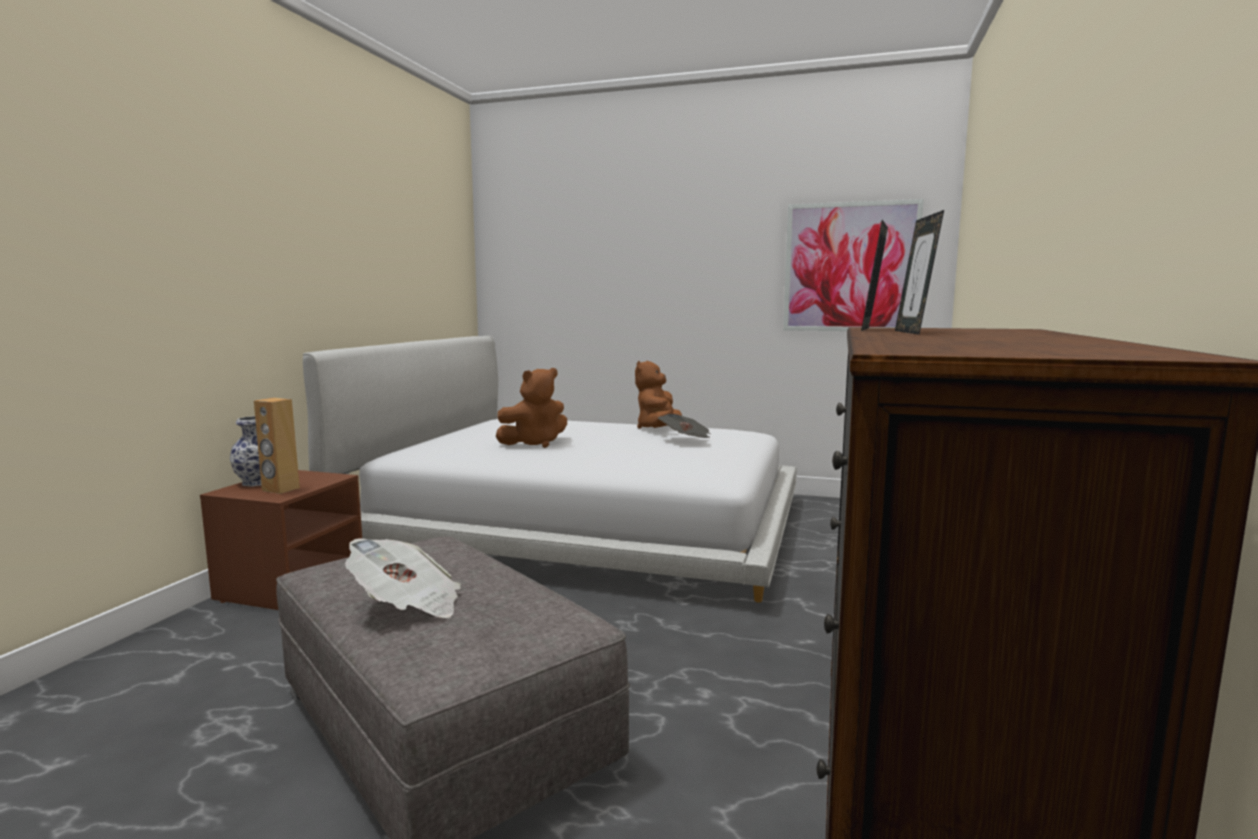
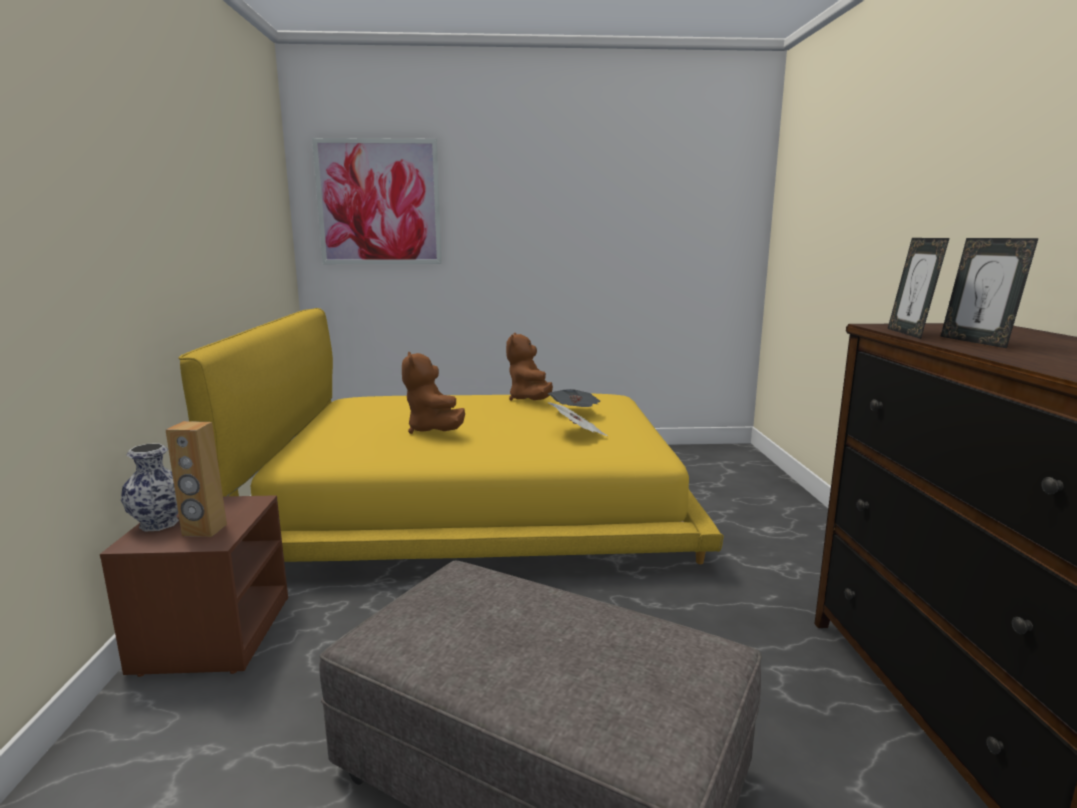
camera: 20 degrees left, 5 degrees up
(408, 605) = (538, 666): newspaper -> newspaper (578, 435)
(534, 443) = (433, 430): brown plush toy -> brown plush toy turned 120 degrees clockwise
(581, 524) = (473, 503): white bed -> yellow bed
(850, 267) = (684, 237): picture -> picture (379, 202)

